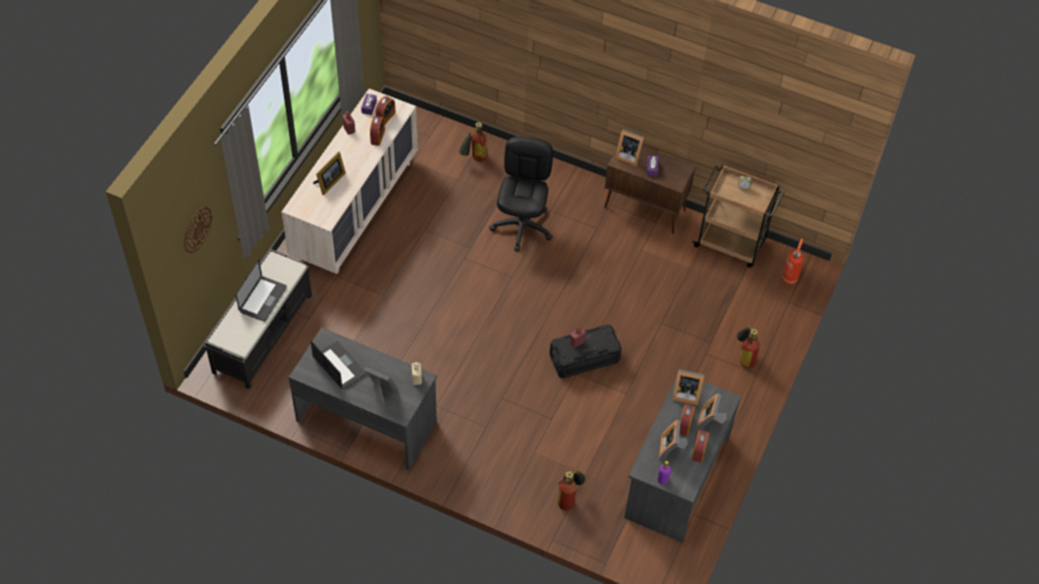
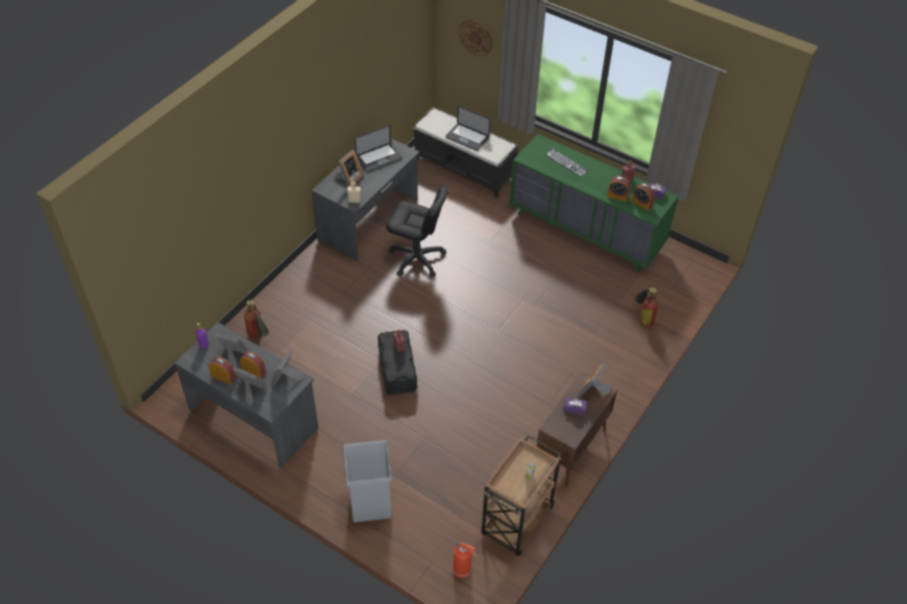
camera: 100 degrees right, 5 degrees down
(329, 182) = (566, 163): picture frame -> keyboard
(355, 209) = (586, 231): beige dresser -> green dresser
(522, 226) = (557, 345): black office chair -> black office chair (417, 258)
(744, 357) = (370, 502): fire extinguisher -> grey trash can

